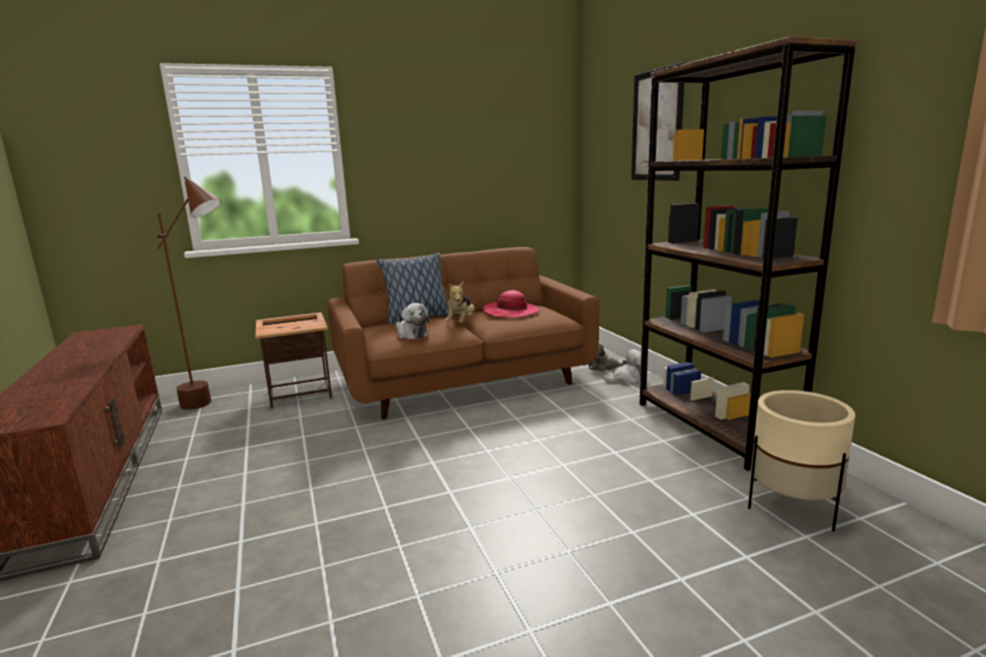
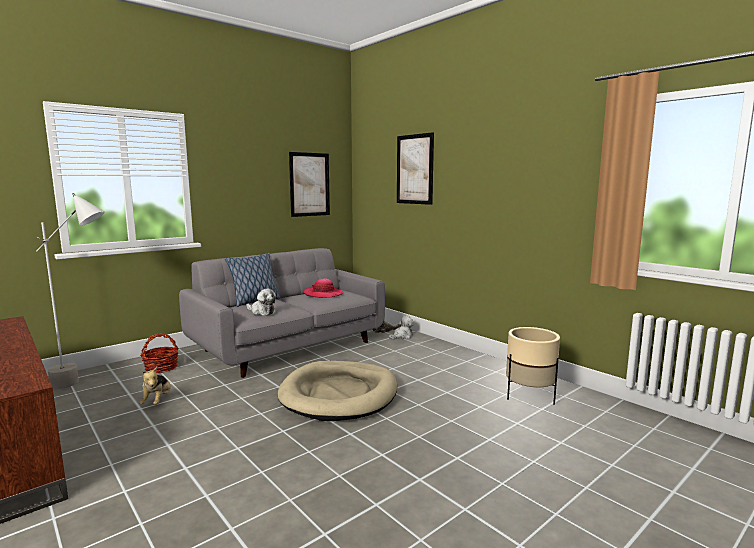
camera: 20 degrees left, 5 degrees down
(216, 405) = (86, 382): brown floor lamp -> grey floor lamp
(302, 395) = (161, 368): side table -> basket
(461, 323) = (291, 303): plush toy -> plush toy (157, 401)
(464, 380) = (289, 346): brown sofa -> grey sofa
(489, 461) = (339, 394): none -> beige dog bed
(512, 157) = (309, 184): none -> picture
(713, 427) = (468, 359): brown bookcase -> none

